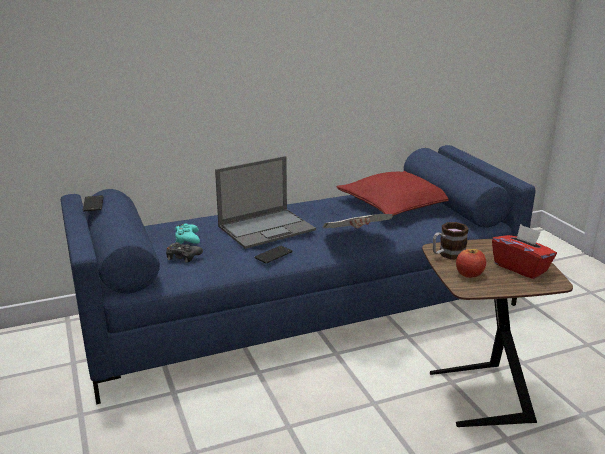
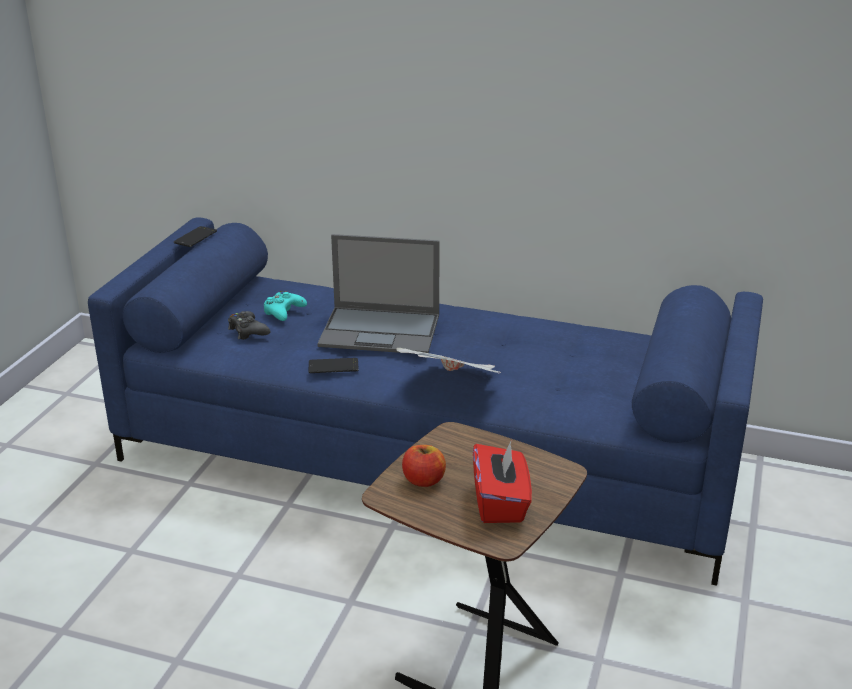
camera: 40 degrees right, 5 degrees up
(396, 205) = (590, 360): red pillow -> none
(447, 254) = (448, 446): mug -> none

